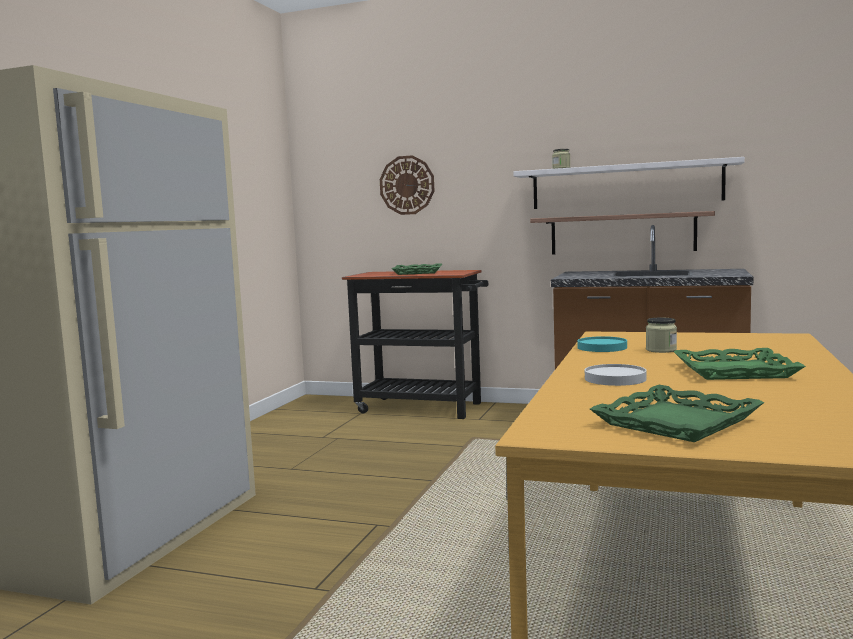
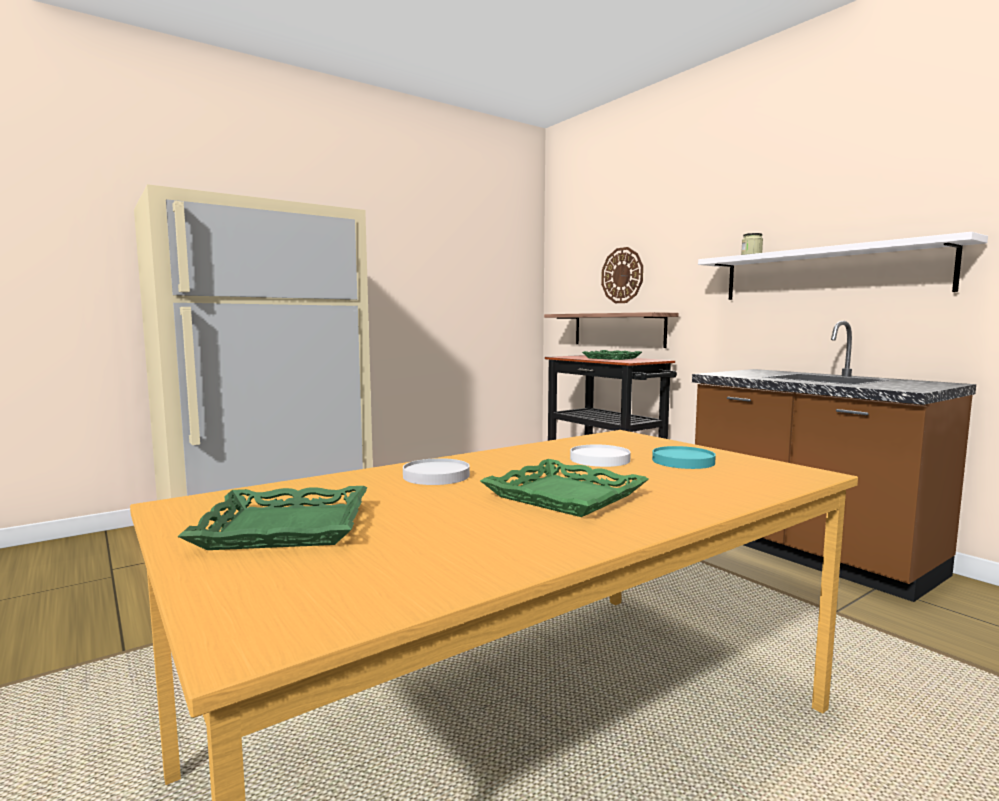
camera: 35 degrees right, 0 degrees up
(601, 347) = (560, 446): turquoise plate -> turquoise plate (682, 461)
(622, 233) = (820, 330): shelf -> shelf (618, 329)
(661, 350) = (599, 459): jar -> white plate

